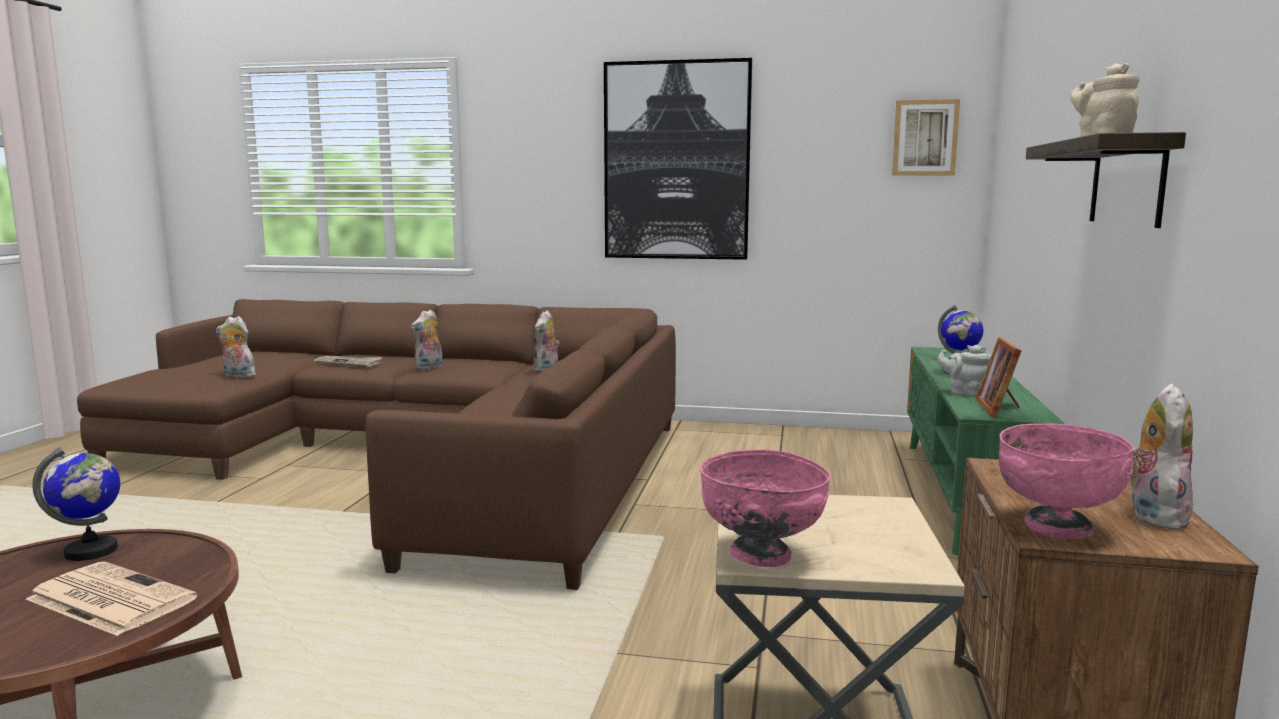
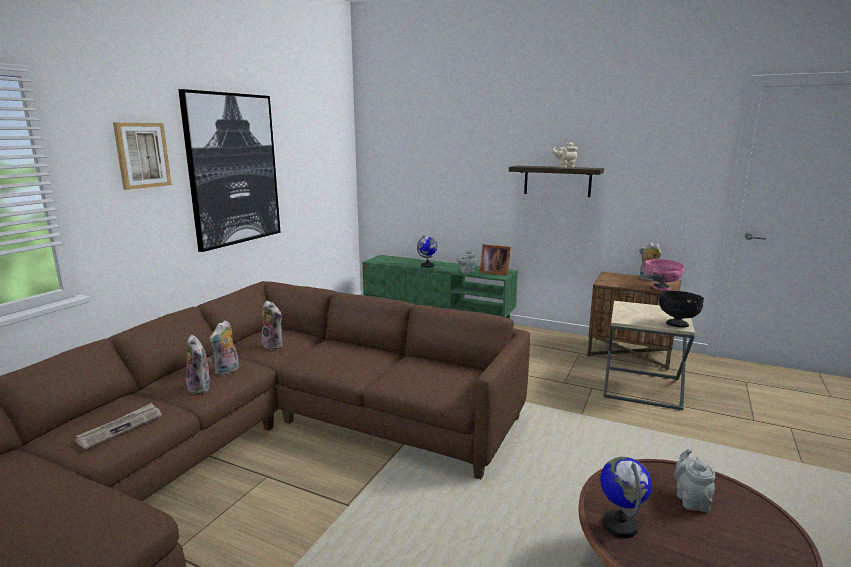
camera: 75 degrees left, 5 degrees up
(108, 599) = (691, 499): newspaper -> grey teapot
(237, 376) = (79, 507): plush toy -> plush toy (227, 371)
(761, 556) = (678, 325): pink bowl -> black bowl
(925, 138) = (336, 148): picture -> picture (142, 155)

